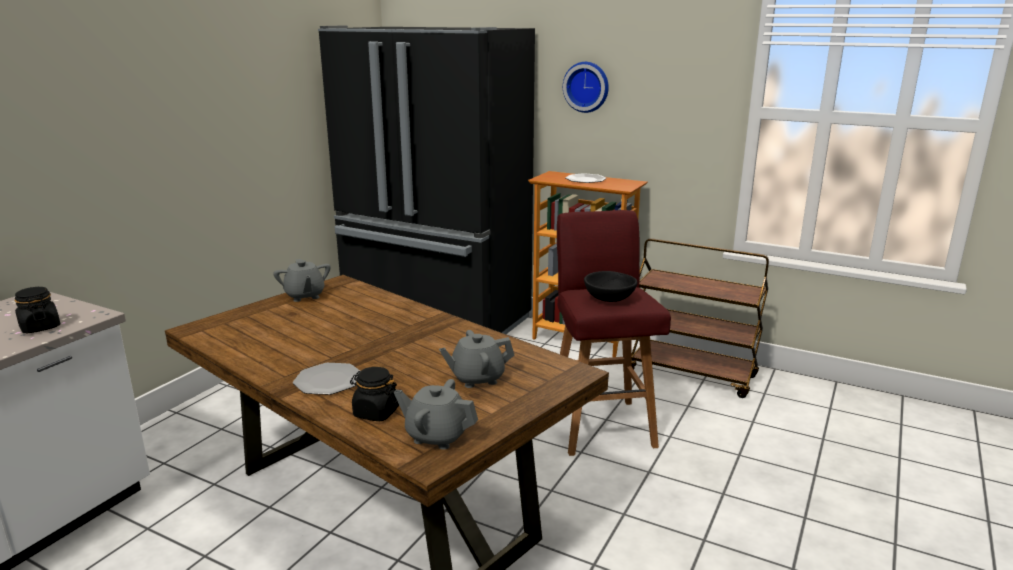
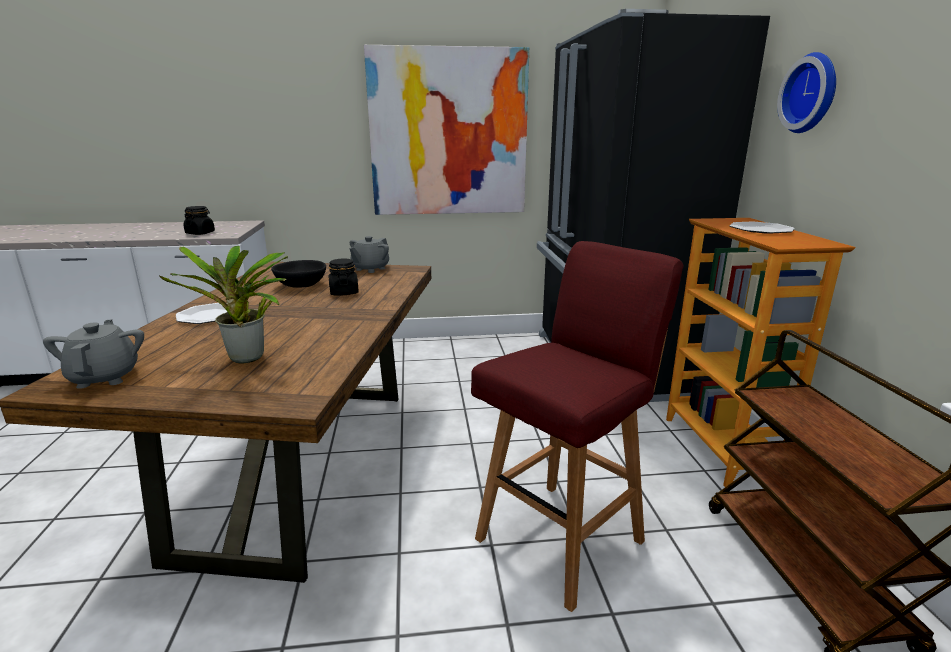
camera: 55 degrees right, 0 degrees up
(236, 128) = (449, 133): none -> picture
(375, 412) = (151, 344): black jar -> black jar (344, 292)
(477, 378) = (247, 360): grey teapot -> potted plant
(610, 298) = (548, 364): black bowl -> black bowl (301, 285)

